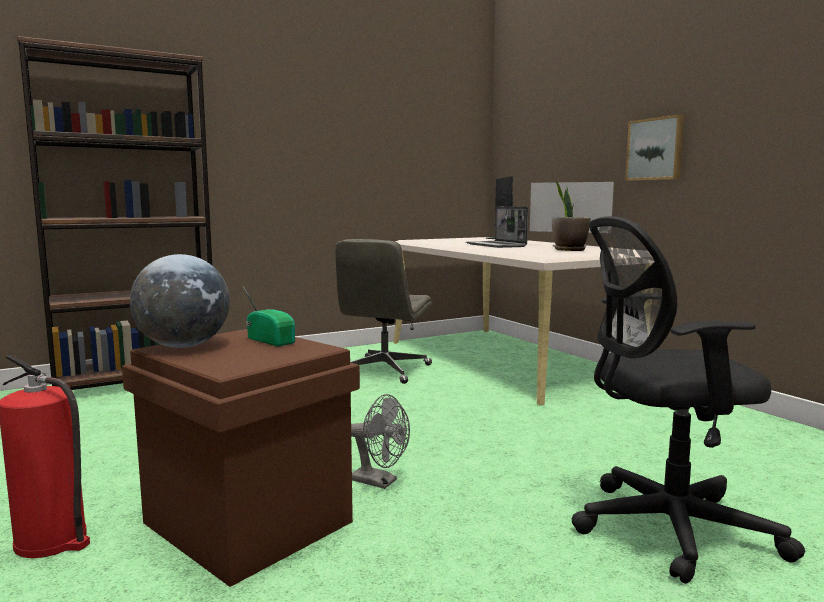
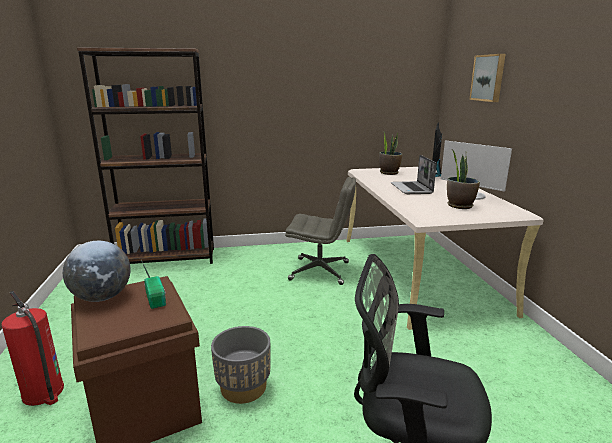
camera: 20 degrees right, 10 degrees up
(380, 482) = (243, 387): grey fan -> grey planter
(384, 371) = (320, 271): grey office chair -> grey office chair turned 120 degrees counterclockwise
(449, 240) = (389, 173): none -> potted plant
(656, 149) = (553, 123): picture -> picture (488, 78)

